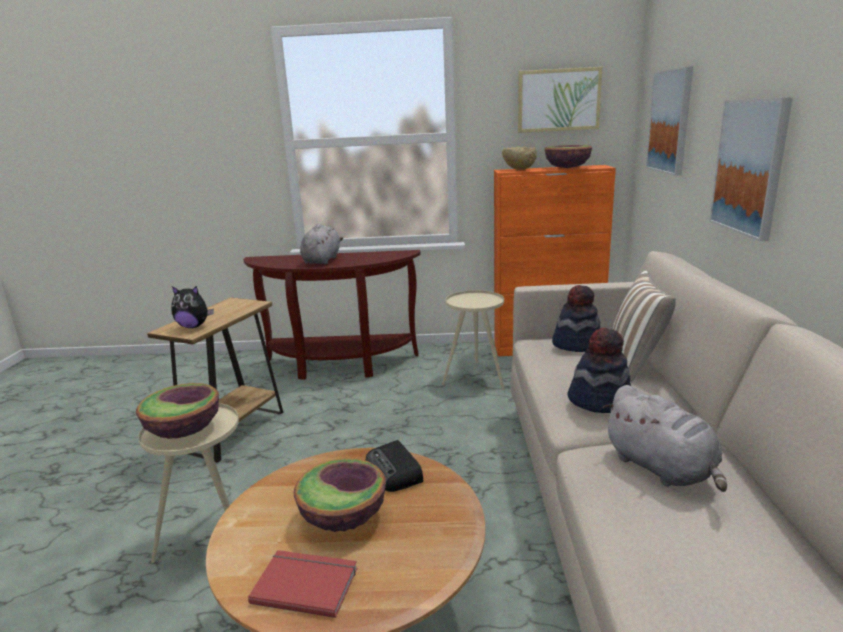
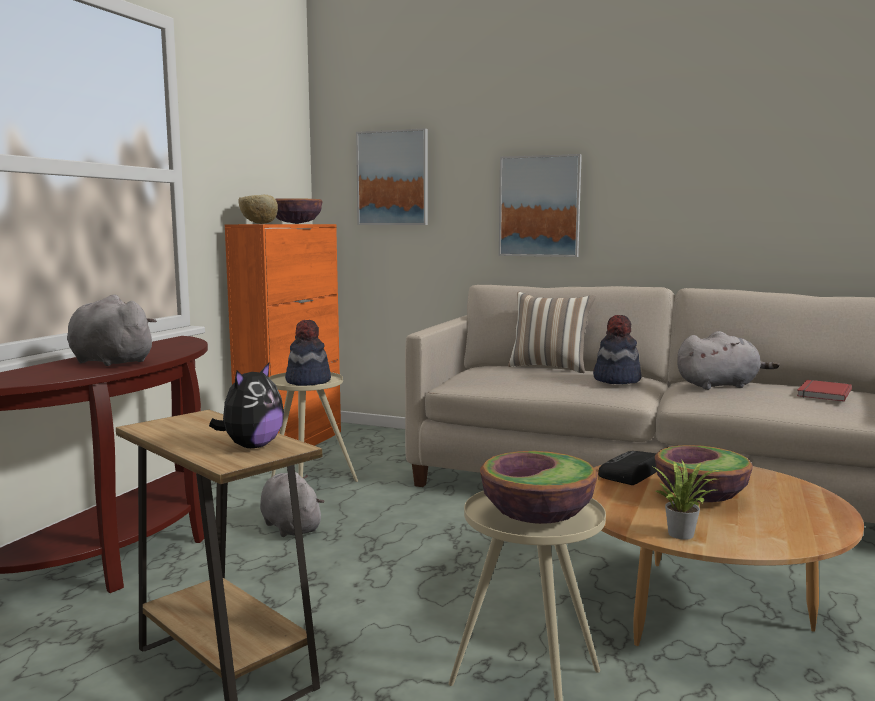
camera: 70 degrees left, 10 degrees down
(251, 513) = (683, 533): none -> potted plant
(306, 583) = (797, 517): red book -> red book (822, 393)
(394, 471) = (630, 474): radio -> radio turned 135 degrees clockwise
(405, 393) = (290, 526): none -> grey plush toy
(558, 100) = (262, 147): picture -> none
(576, 344) = (494, 371): hat -> hat (307, 381)

